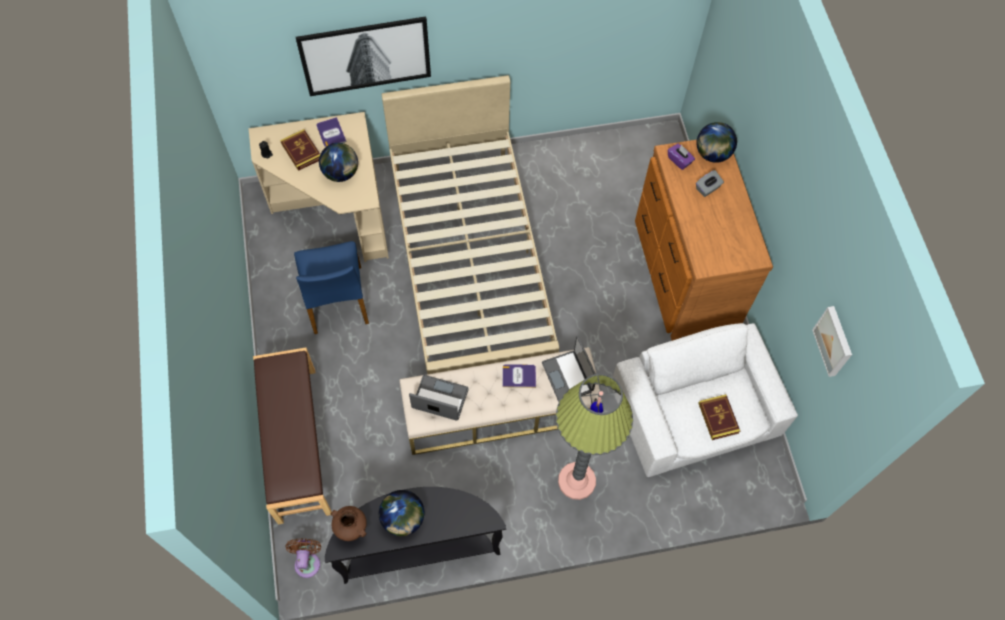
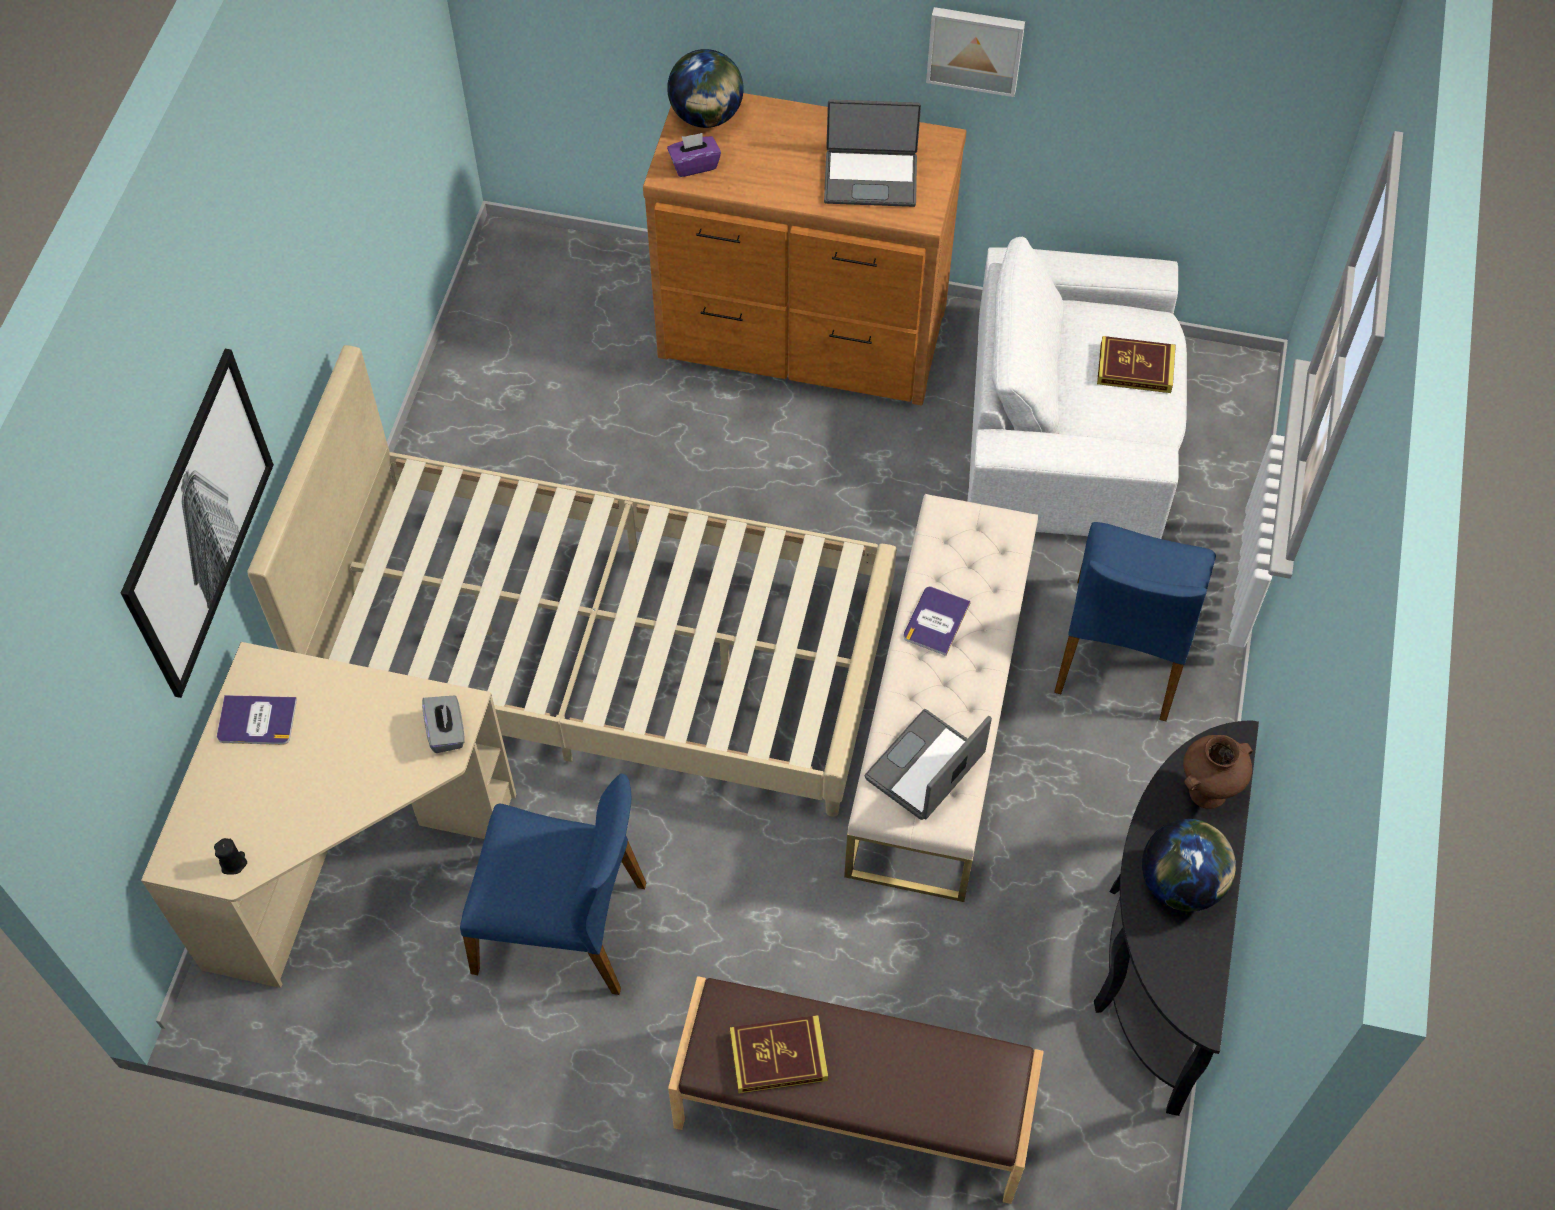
camera: 65 degrees left, 5 degrees down
(301, 151) = (269, 792): book -> book (778, 1056)
(307, 561) = (1110, 1170): brown fan -> none
(341, 173) = (369, 734): globe -> none
(353, 530) = (1173, 979): brown vase -> brown vase (1207, 790)
(568, 376) = (971, 545): laptop -> laptop (870, 178)
(576, 481) = (1123, 650): floor lamp -> blue chair
(707, 188) = (772, 150): grey tissue box -> grey tissue box (446, 732)
(834, 341) = (1190, 72): picture -> picture (975, 48)

